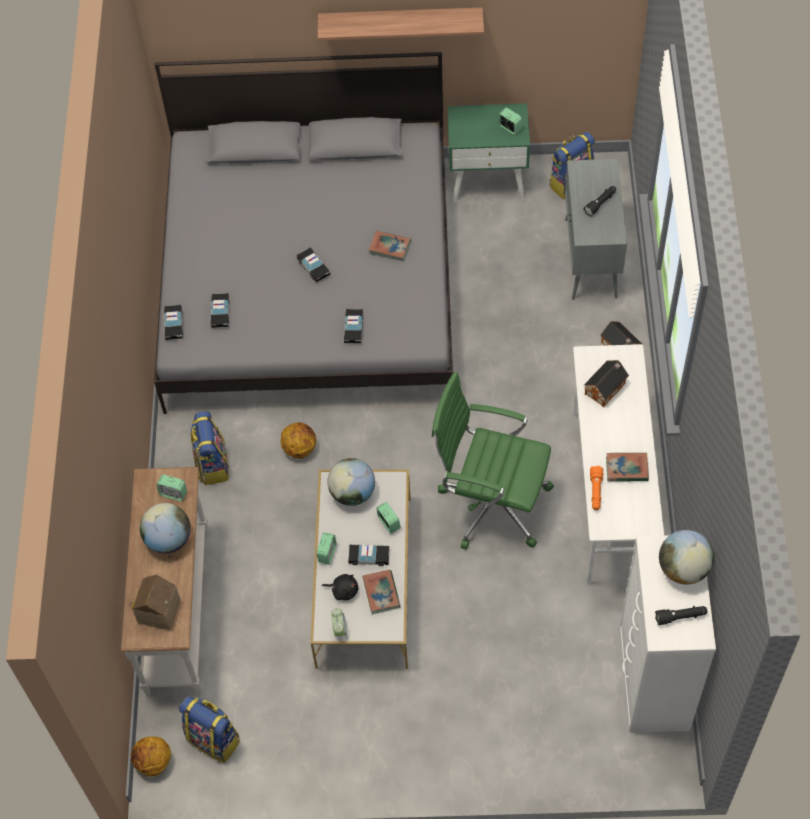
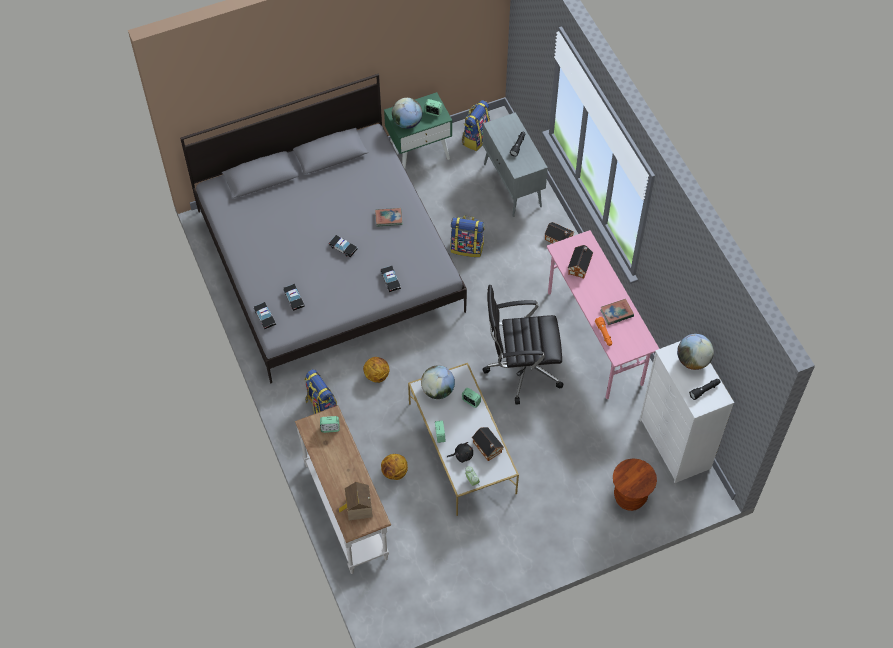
camera: 25 degrees left, 0 degrees up
(153, 763) = (377, 615): basketball -> basketball (394, 472)
(168, 539) = (342, 459): globe -> globe (407, 122)
(214, 739) = (411, 585): backpack -> backpack (467, 247)
(369, 557) = (468, 428): toy car -> none
(381, 593) = (488, 448): book -> toy house
(400, 23) = (349, 61): shelf -> none
(491, 503) = (521, 368): green office chair -> black office chair
(558, 729) = (629, 497): none -> brown stool
(609, 496) = (595, 338): white desk -> pink desk

